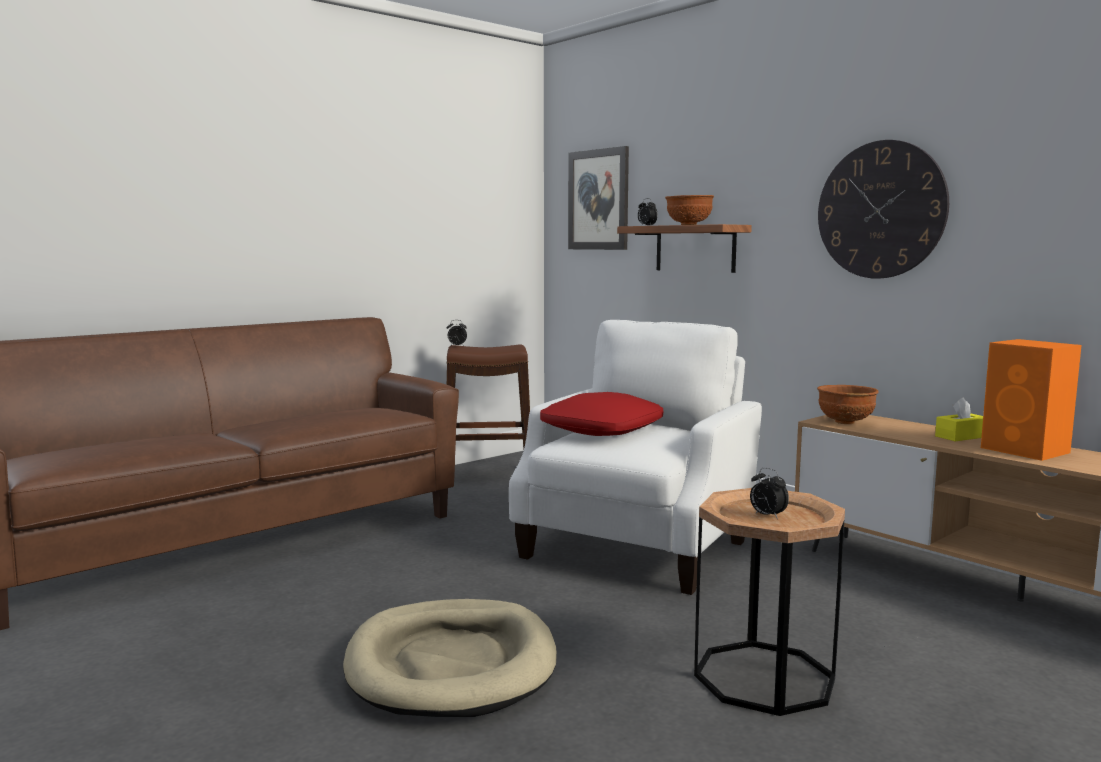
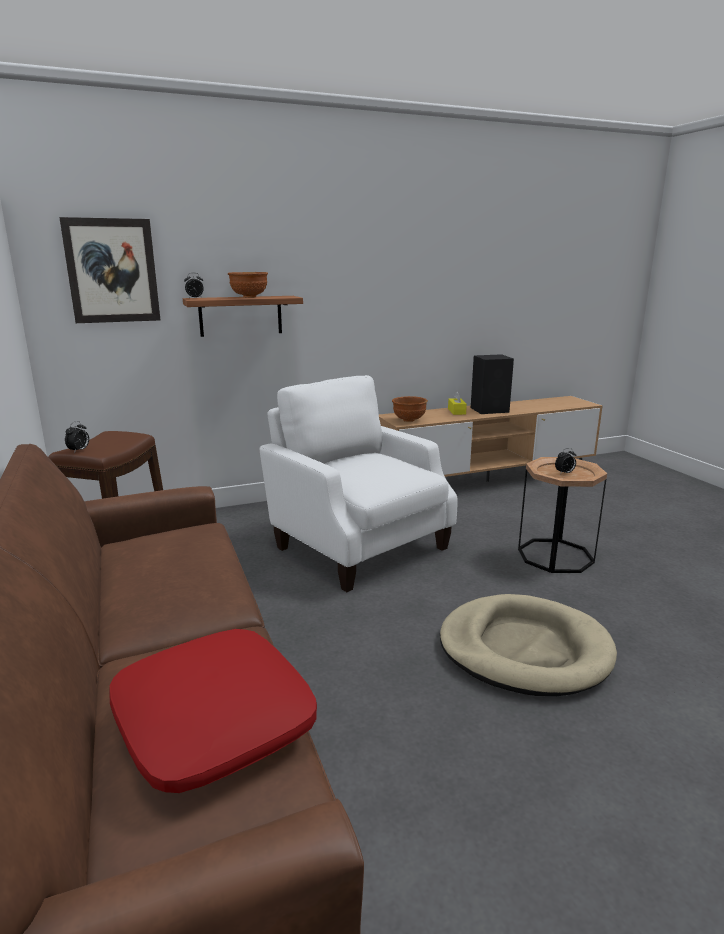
camera: 70 degrees left, 10 degrees up
(601, 429) = (351, 472): red pillow -> red pillow (212, 721)
(880, 210) = (387, 285): wall clock -> none
(1027, 450) = (490, 410): orange speaker -> black speaker

